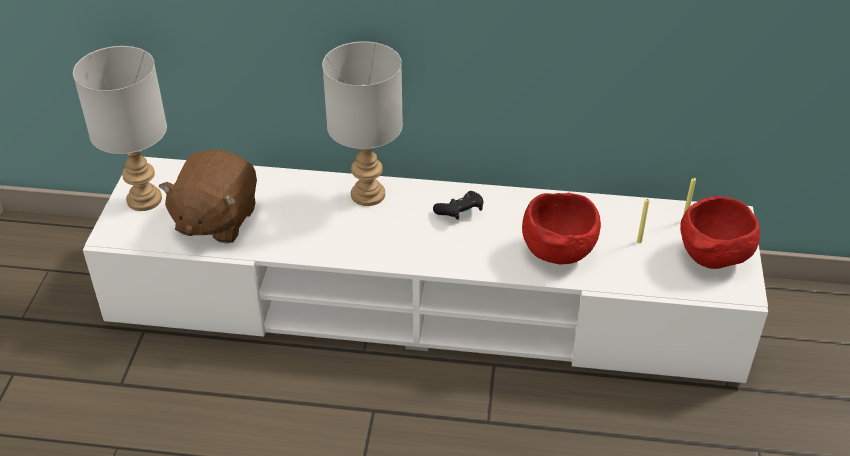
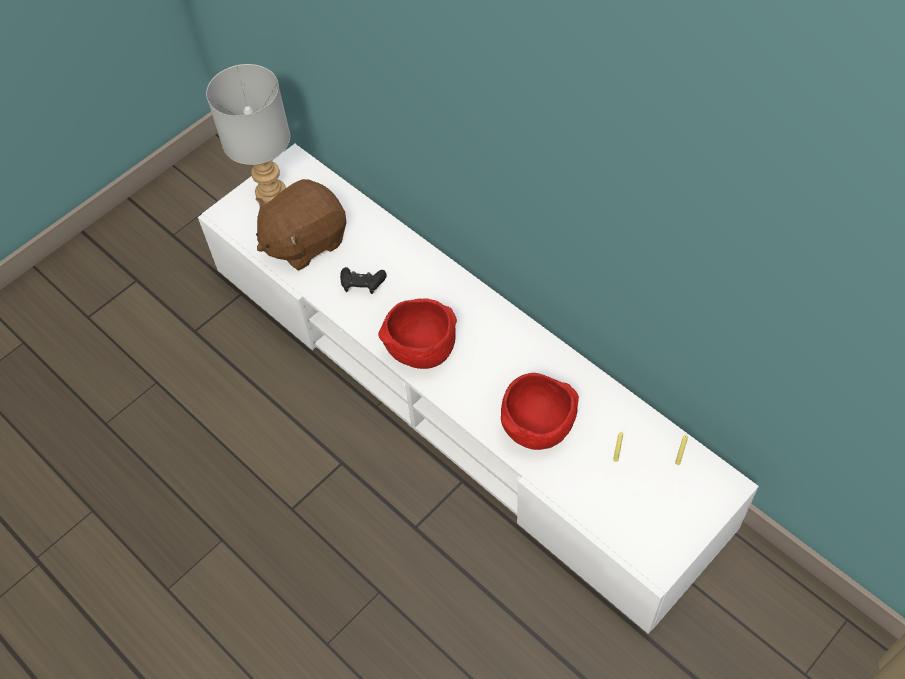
camera: 40 degrees right, 15 degrees up
(367, 195) = (434, 281): grey table lamp -> none
(460, 213) = (492, 341): black game controller -> black game controller (362, 285)
(713, 258) = (664, 516): red bowl -> red bowl (420, 352)

